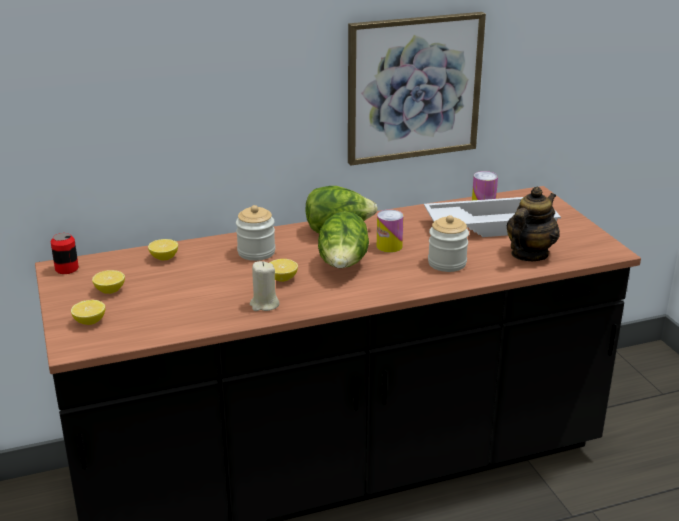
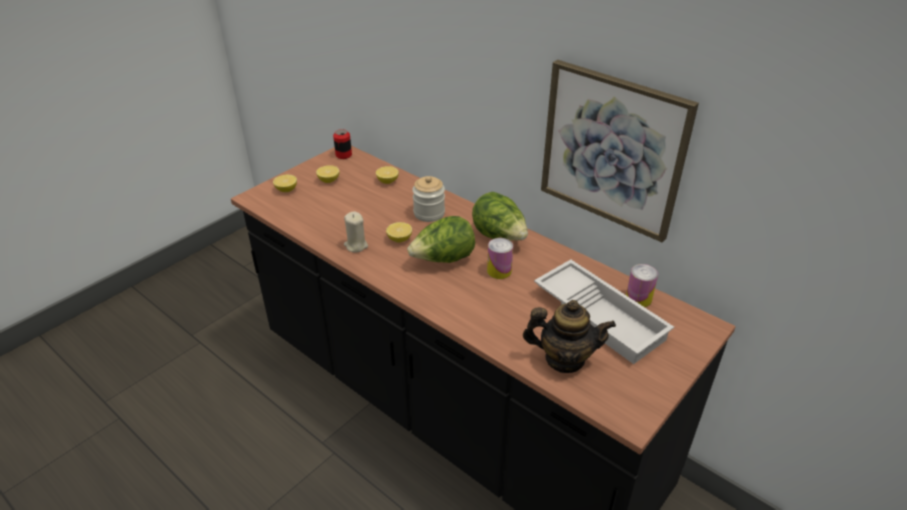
camera: 60 degrees right, 10 degrees up
(447, 263) = (498, 312): jar -> none

